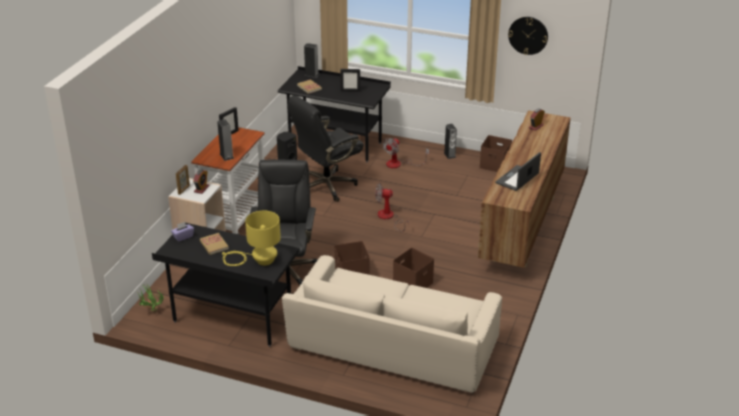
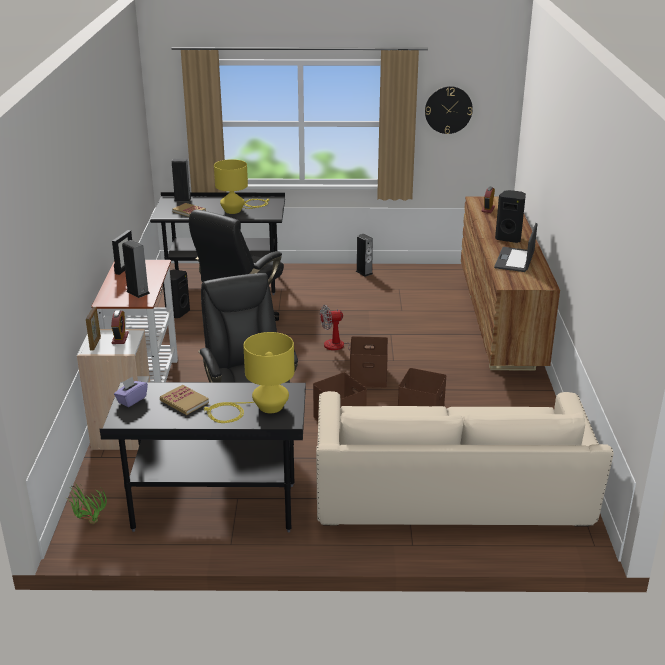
camera: 20 degrees left, 5 degrees down
(350, 90) = (242, 208): picture frame -> yellow table lamp
(399, 164) = (313, 290): fan -> none
(495, 164) = (421, 273): brown storage box -> brown storage box (369, 377)
(529, 157) = (509, 238): none -> black speaker

